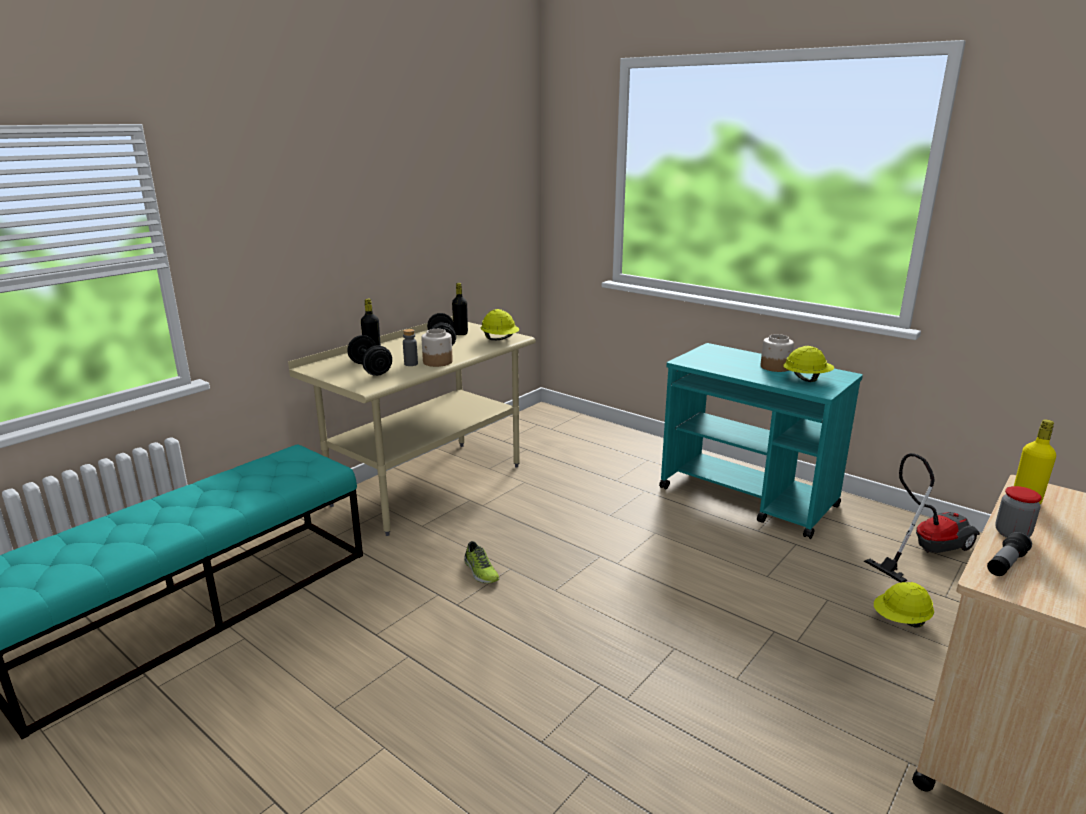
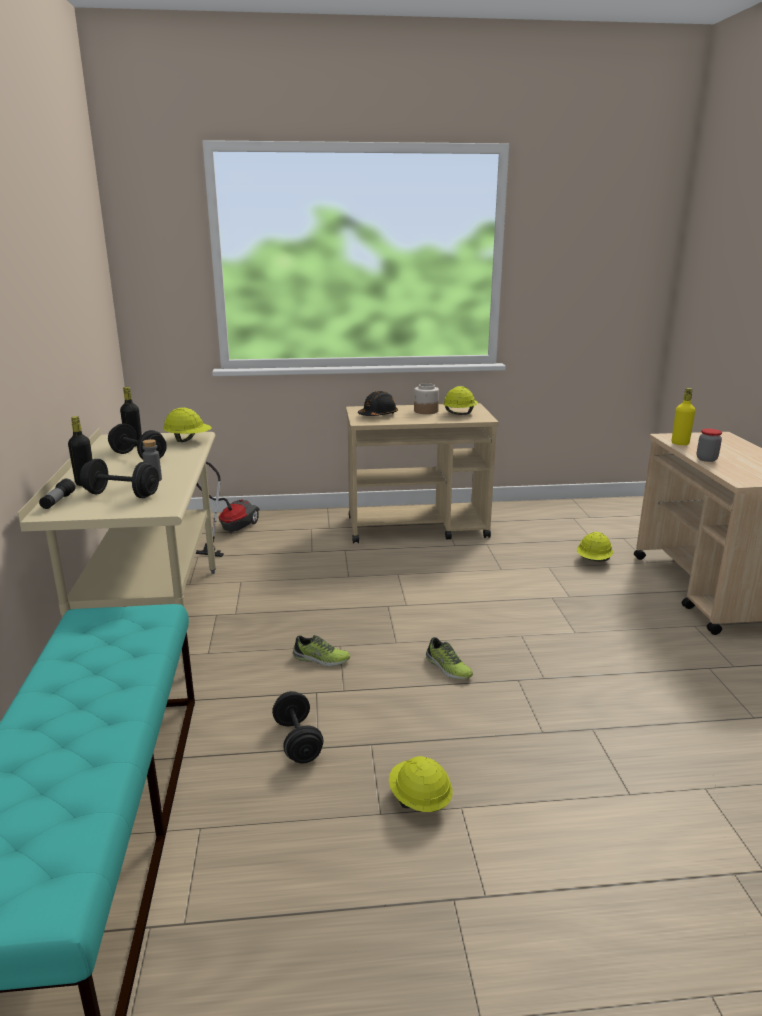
camera: 45 degrees left, 0 degrees up
(369, 719) = (419, 800): none -> yellow hard hat
(372, 621) = (298, 741): none -> black dumbbell
(437, 362) = (177, 471): jar -> none
(559, 636) = (447, 668): none -> shoe
(715, 359) = (378, 415): none -> black hard hat
(748, 497) = (418, 527): turquoise cart -> beige cart
(924, 549) = (548, 519): vacuum cleaner -> vacuum cleaner (228, 532)
(1005, 564) = (731, 472): flashlight -> flashlight (58, 501)

